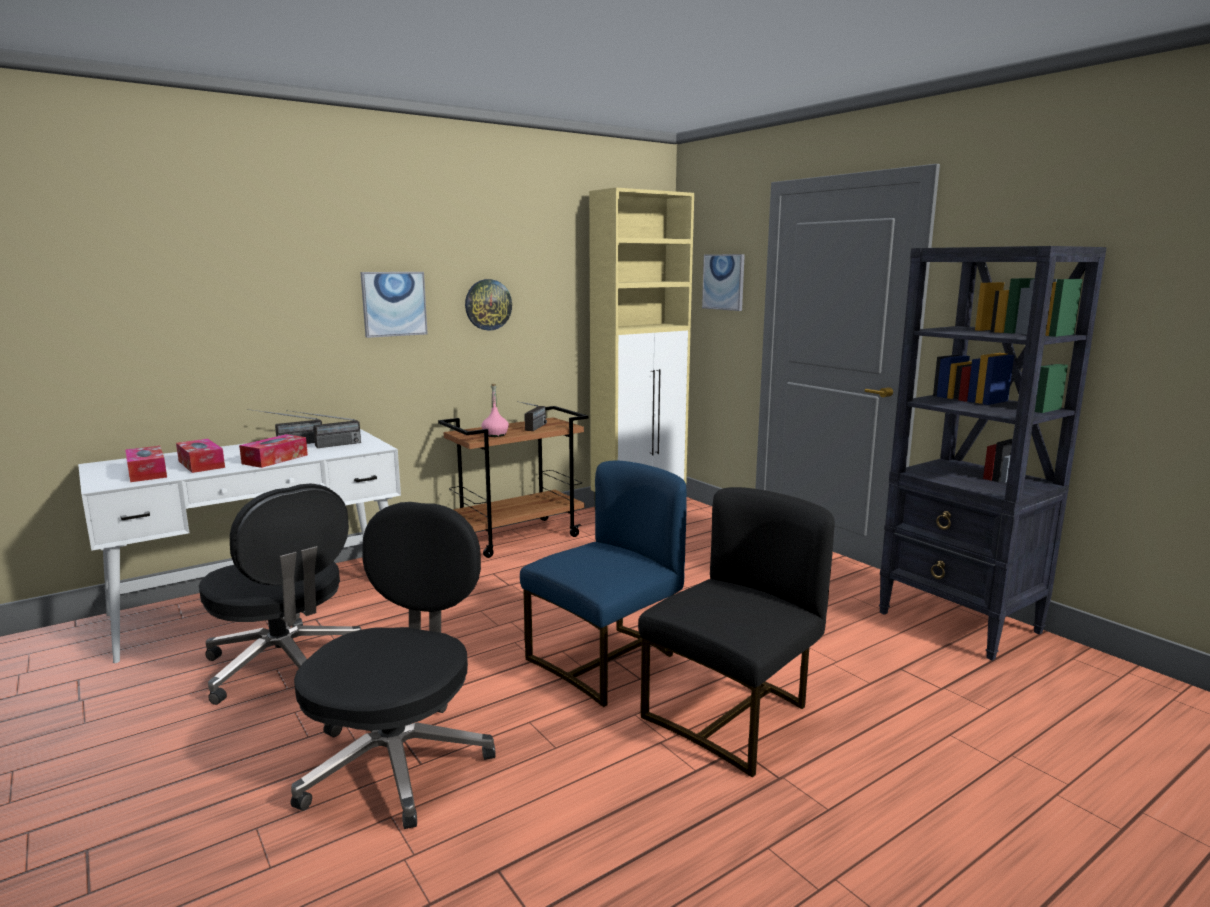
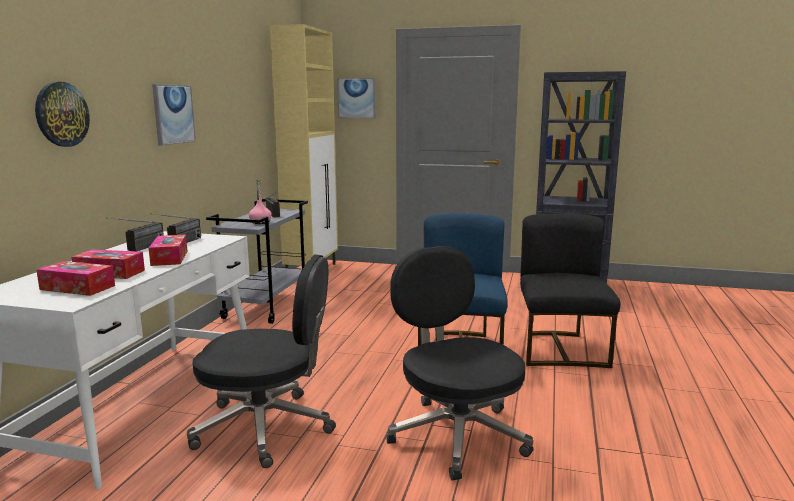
camera: 40 degrees left, 0 degrees up
(488, 304) = (223, 116): wall clock -> wall clock (61, 114)
(518, 537) = (266, 306): brown cart -> grey cart

